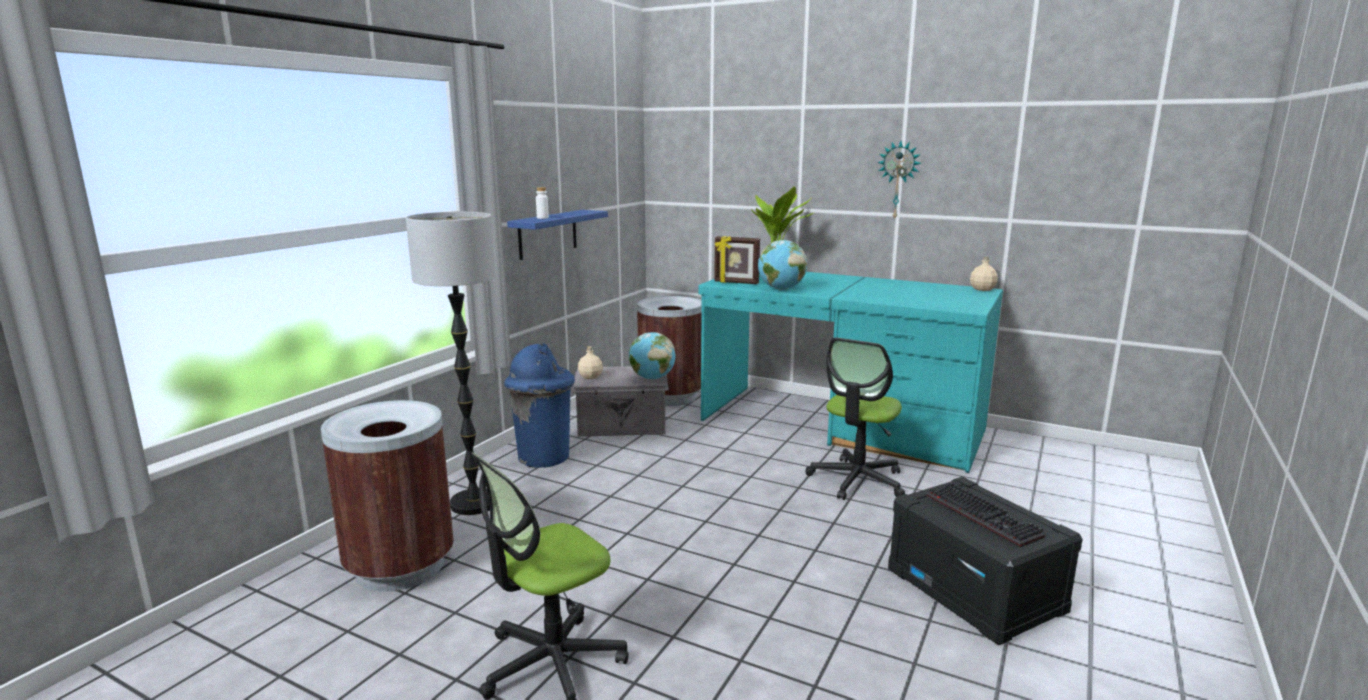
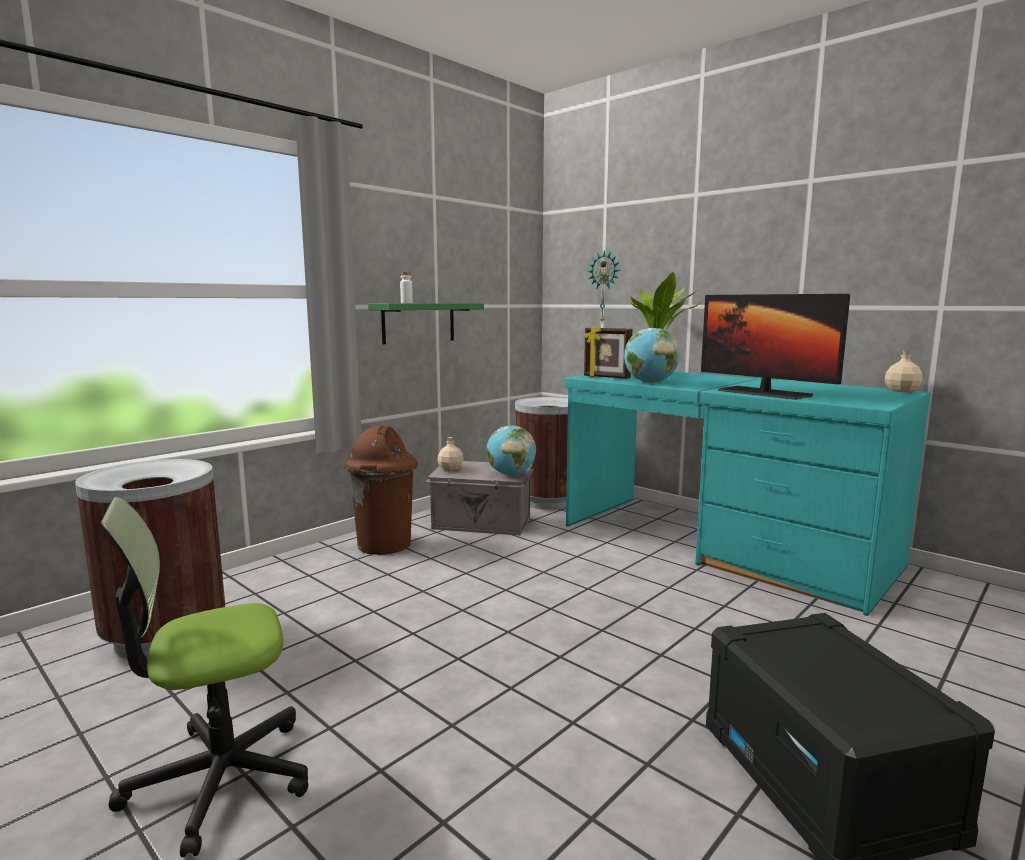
camera: 15 degrees right, 5 degrees down
(474, 503) = (285, 582): floor lamp -> none
(544, 457) = (385, 545): blue trash can -> brown trash can
(548, 234) = (418, 322): blue shelf -> green shelf
(857, 480) = (714, 607): office chair -> none
(883, 298) = (764, 393): none -> monitor
(898, 180) = (800, 267): wall clock -> wall clock (604, 287)
(985, 516) = (837, 672): keyboard -> none

